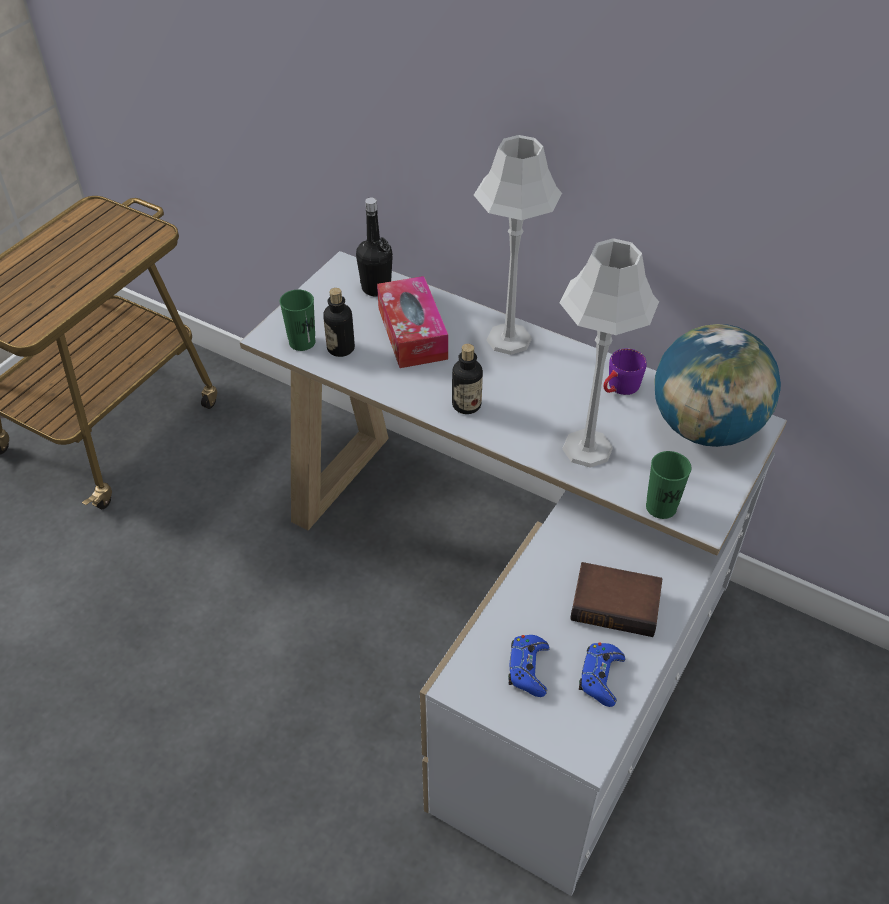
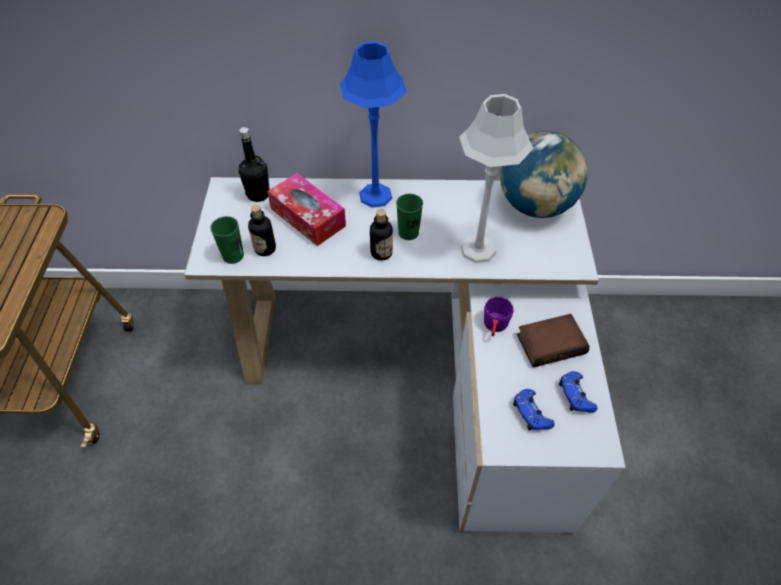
camera: 30 degrees left, 5 degrees up
(508, 339) = (375, 195): grey table lamp -> blue table lamp
(619, 388) = (468, 201): purple mug -> purple mug (495, 327)
(661, 507) = (548, 268): green cup -> green cup (408, 233)

